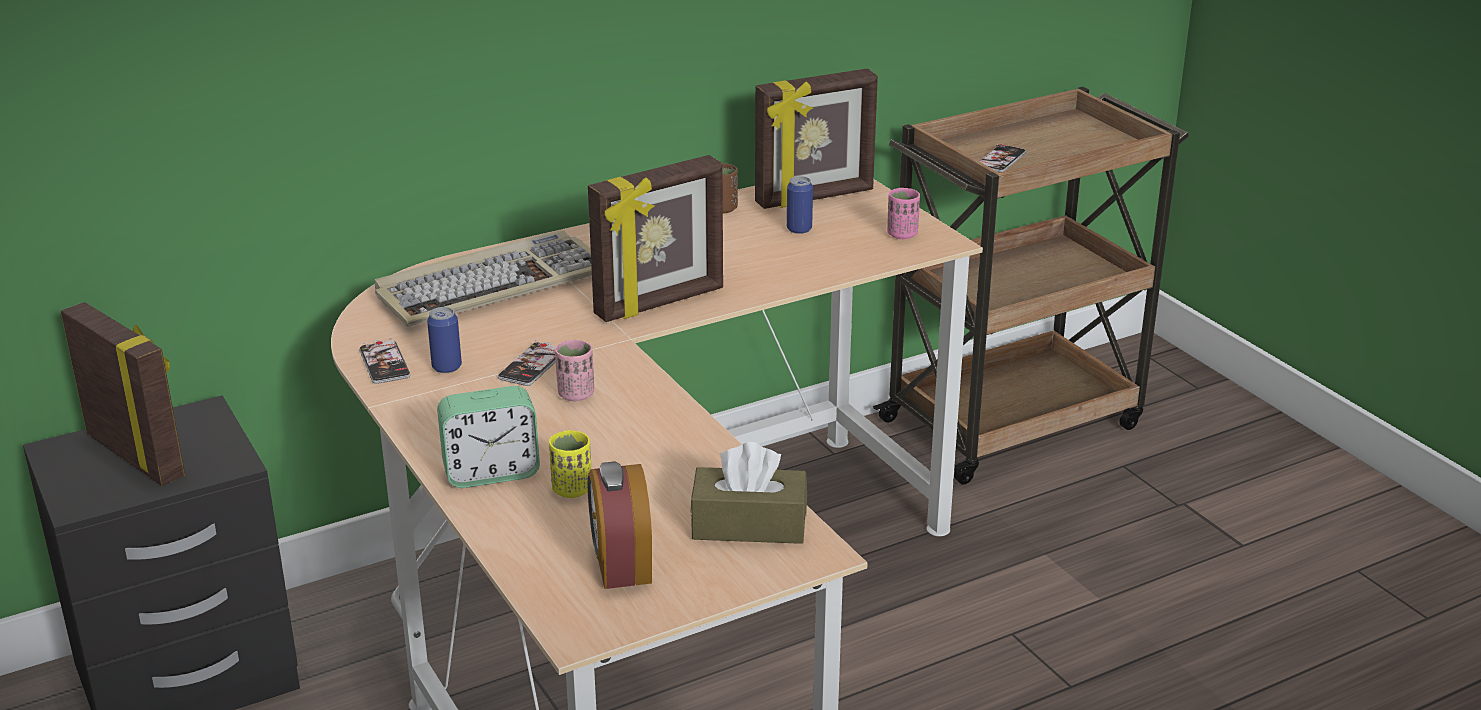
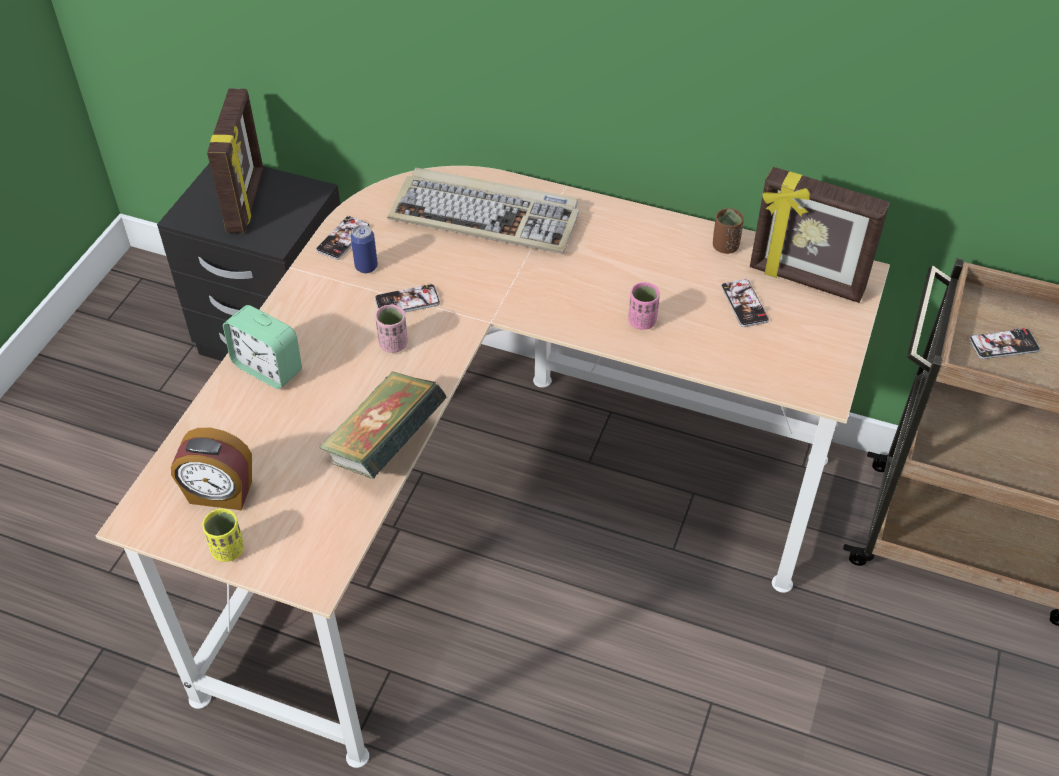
camera: 50 degrees right, 20 degrees up
(572, 490) = (282, 416): yellow cup -> yellow cup (228, 550)
(620, 565) = (220, 494): alarm clock -> alarm clock turned 120 degrees counterclockwise
(660, 303) = (552, 305): picture frame -> none
(702, 450) = (386, 447): none -> book
(749, 525) = (318, 527): brown tissue box -> none
(799, 229) = (744, 304): can -> phone
(902, 234) = (808, 363): pink cup -> pink cup (642, 321)

